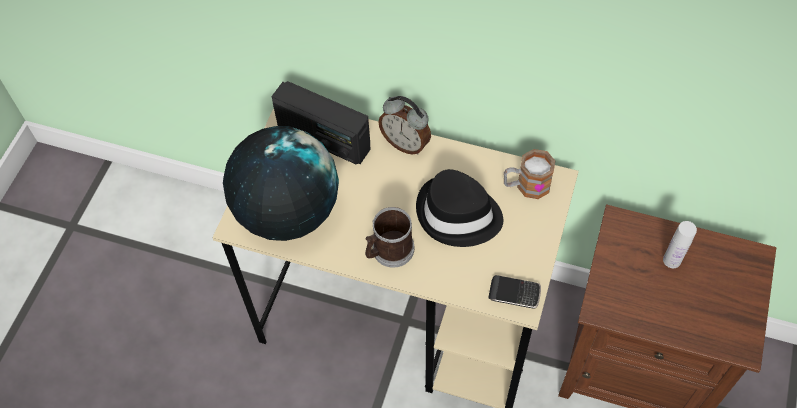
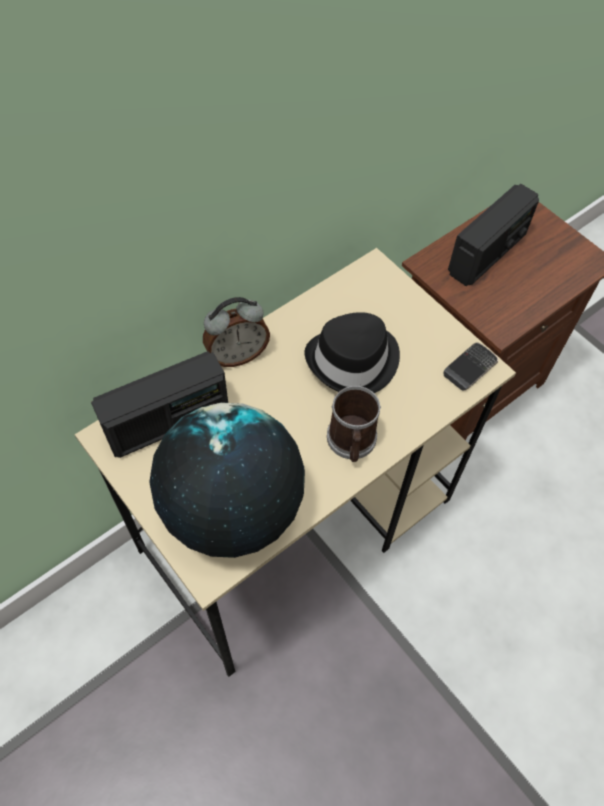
camera: 60 degrees left, 0 degrees up
(526, 185) = (363, 292): mug -> none
(672, 260) = (487, 254): white bottle -> radio

